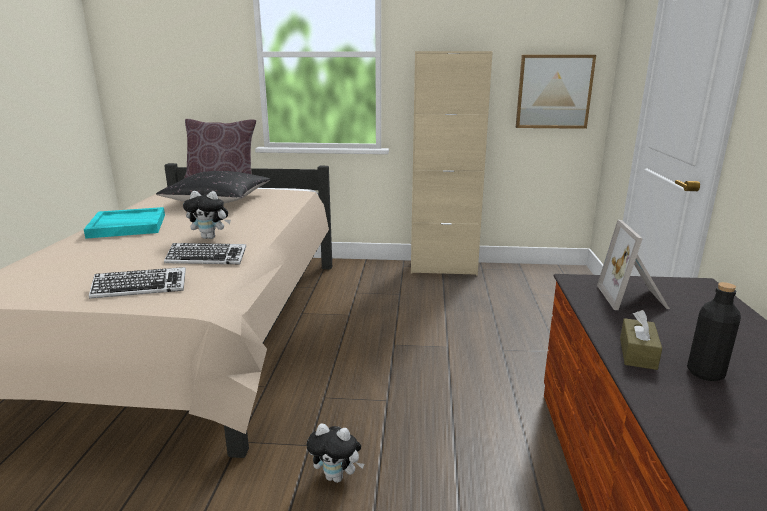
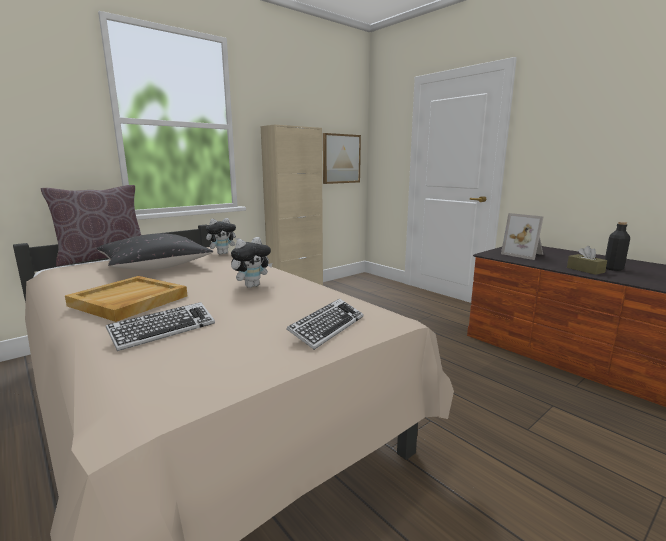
camera: 45 degrees left, 5 degrees down
(127, 226) = (129, 301): turquoise tray -> beige tray
(206, 259) = (303, 297): keyboard -> keyboard (163, 331)
(337, 477) = (476, 425): plush toy -> plush toy (223, 253)

